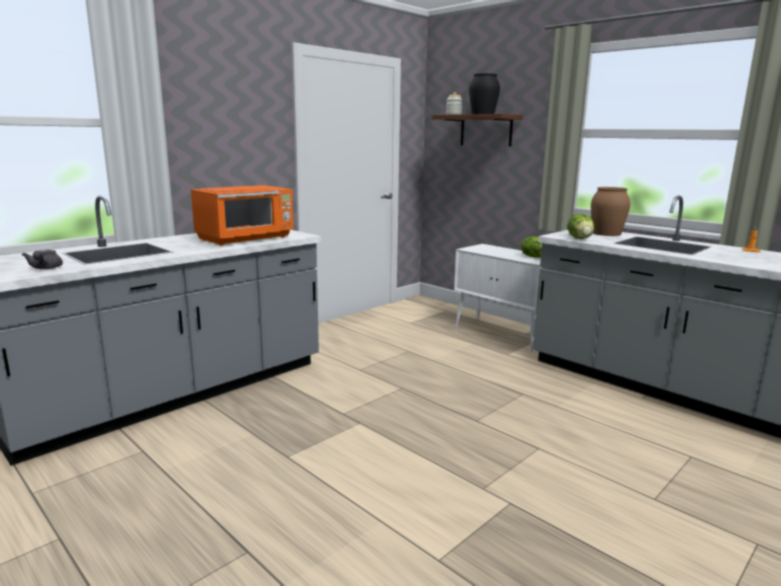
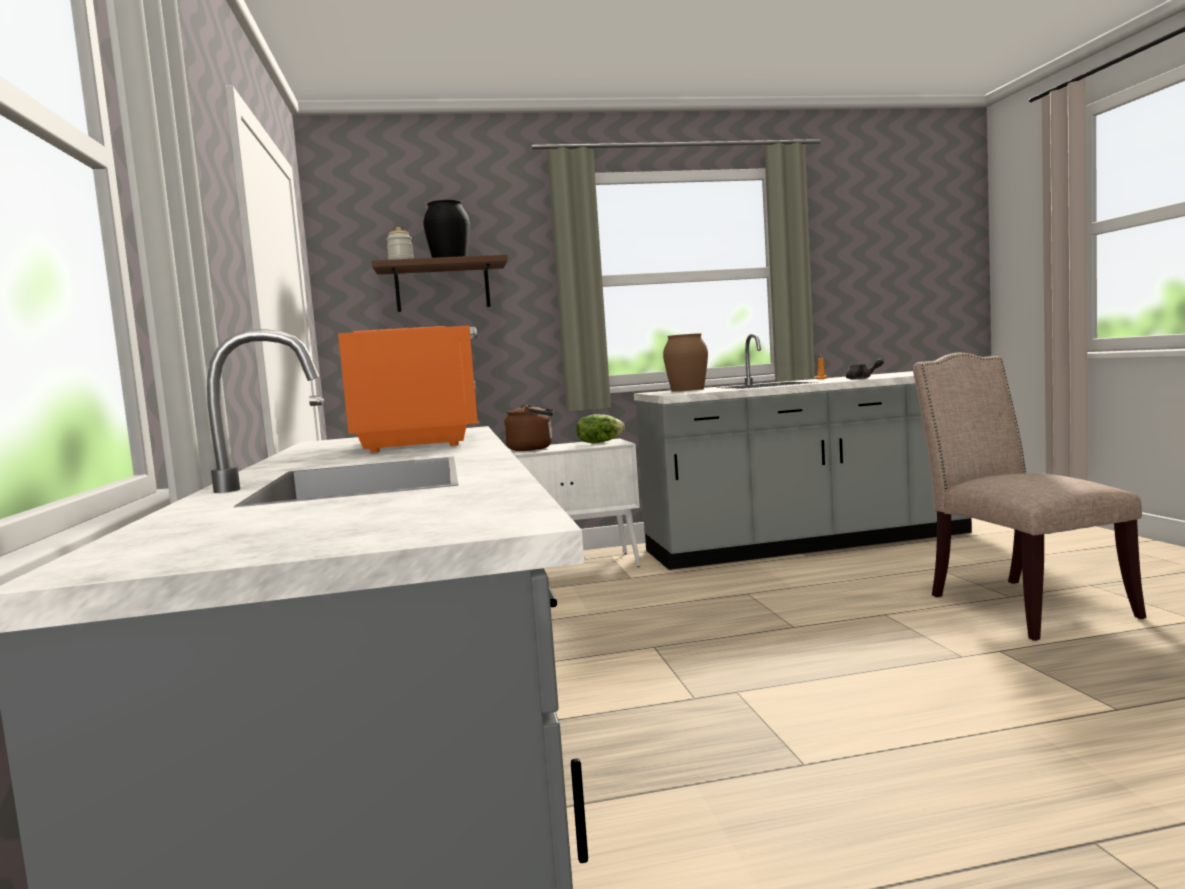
camera: 55 degrees left, 10 degrees down
(45, 268) = (445, 501): grey teapot -> grey teapot (862, 378)
(493, 250) = (533, 449): none -> brown kettle
(580, 238) = (701, 391): lettuce -> none
(636, 505) = (1019, 605): none -> beige chair

